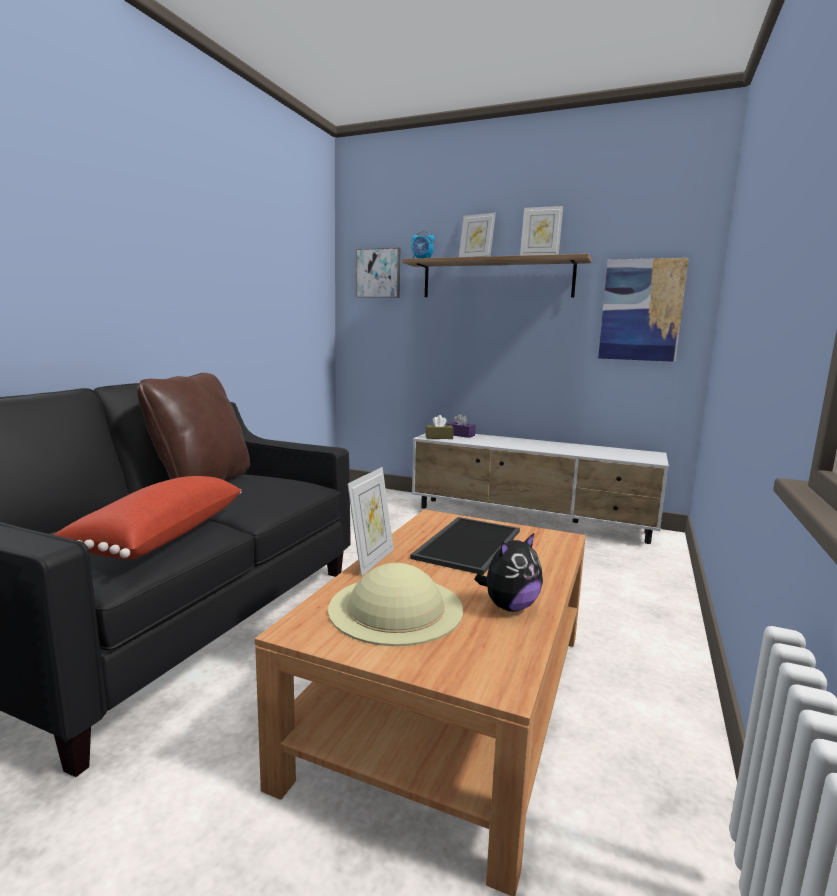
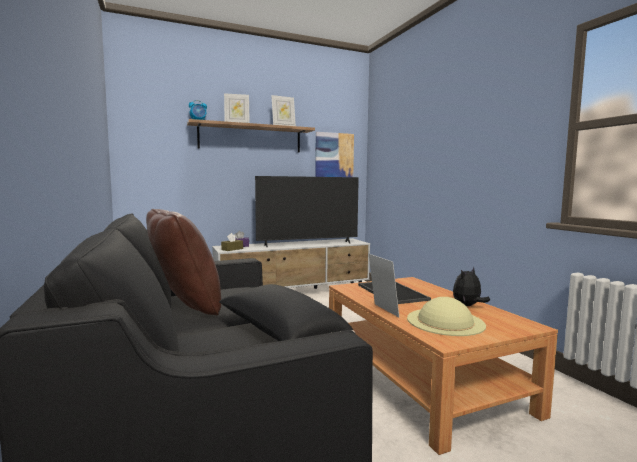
camera: 45 degrees left, 5 degrees down
(159, 536) = (279, 334): red pillow -> black pillow
(378, 273) = (154, 127): picture -> none
(509, 606) = (468, 306): plush toy -> plush toy turned 135 degrees counterclockwise
(556, 448) = (308, 244): none -> television

